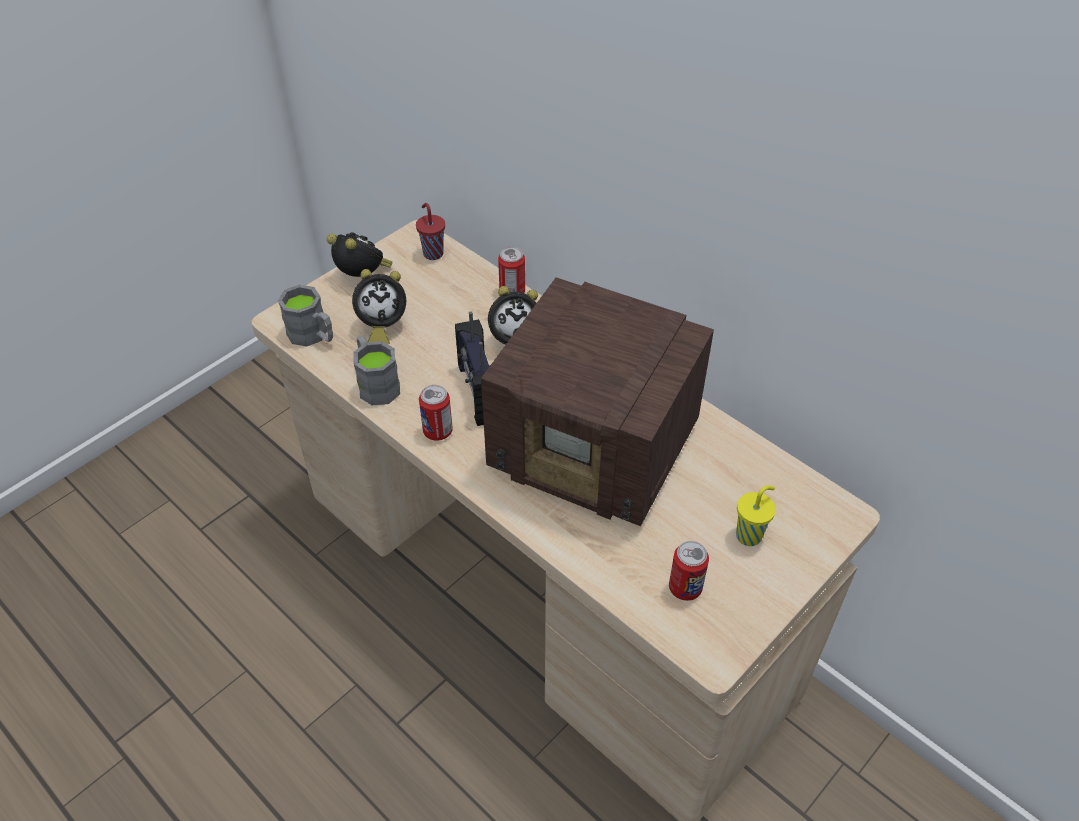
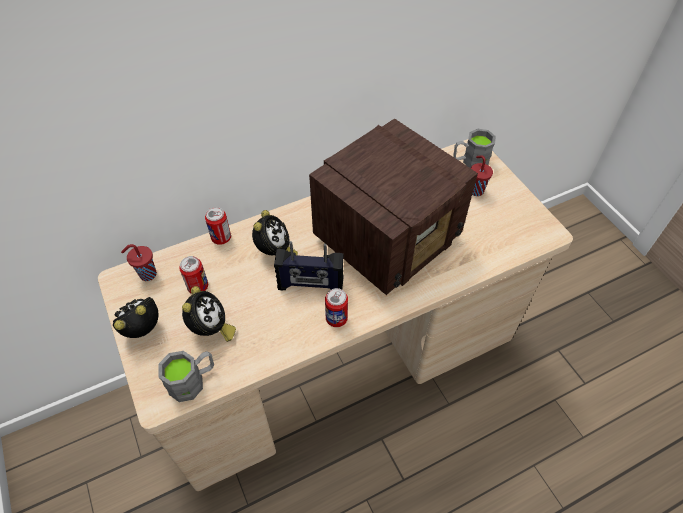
camera: 70 degrees left, 5 degrees up
(376, 383) = (270, 347): grey mug -> grey mug (470, 161)
(685, 588) = (504, 229): can -> can (198, 287)
(750, 535) = (475, 190): yellow cup -> red cup

